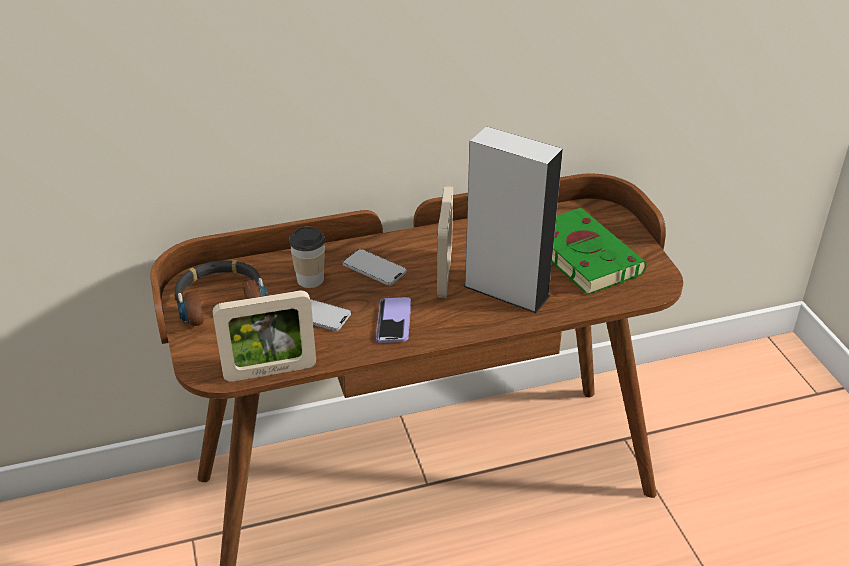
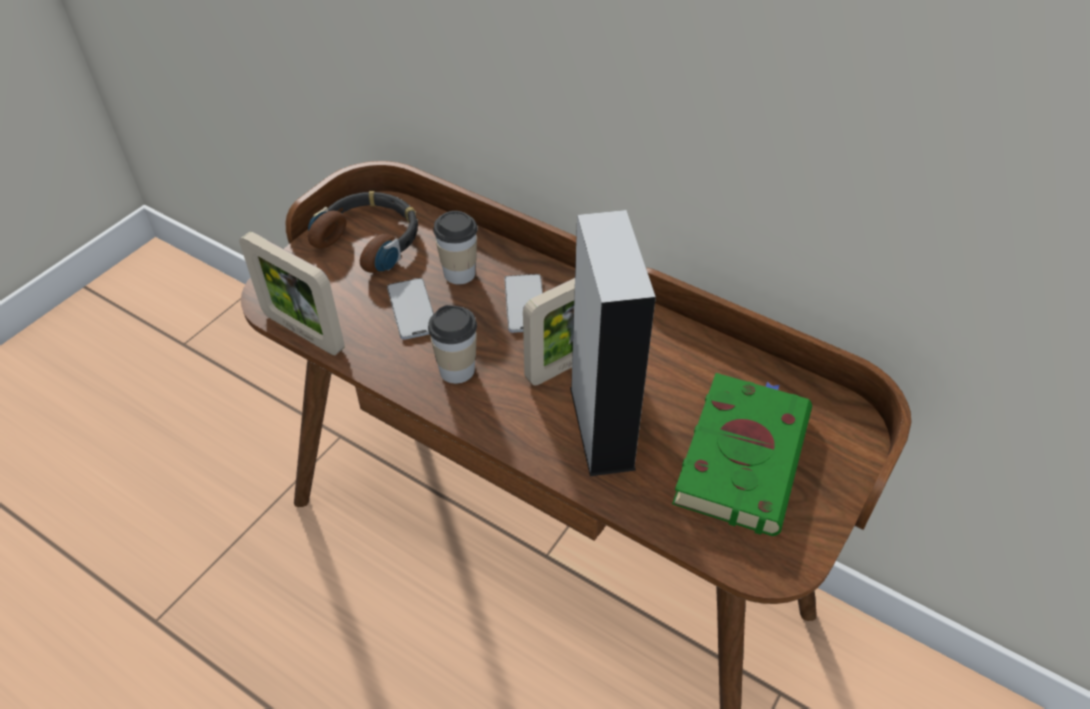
camera: 50 degrees right, 10 degrees up
(393, 321) = (457, 370): phone -> cup

